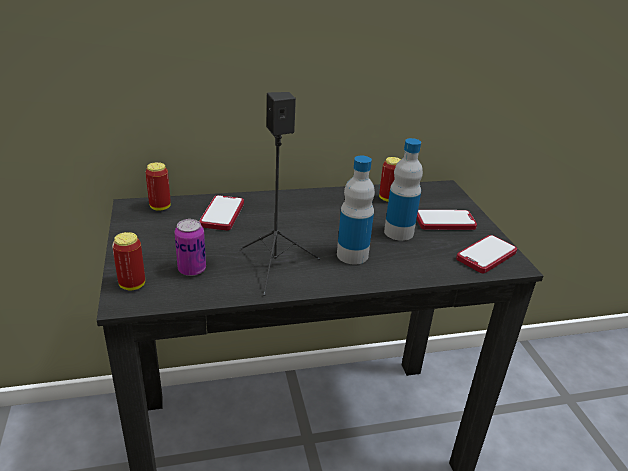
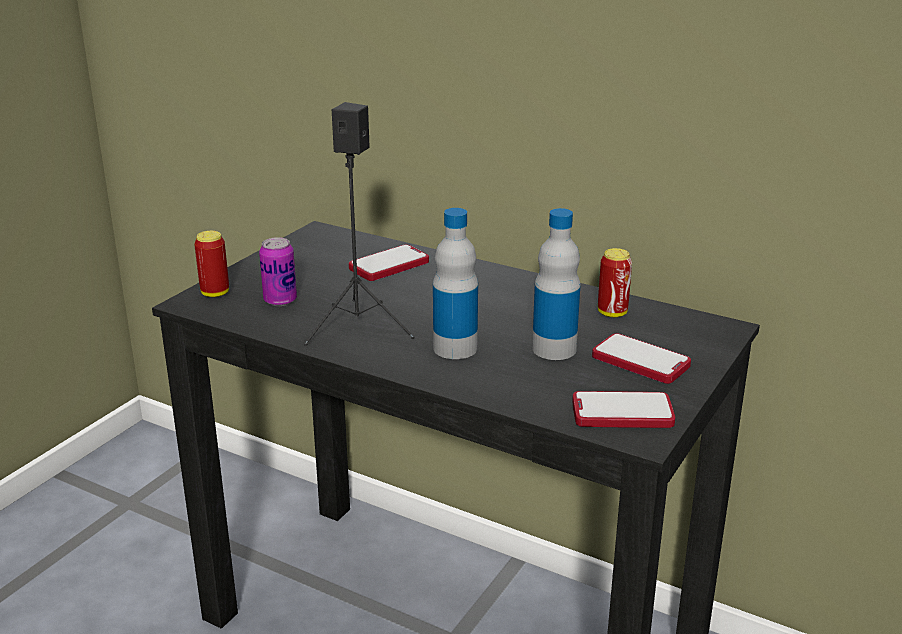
camera: 45 degrees right, 5 degrees down
(160, 207) = (342, 240): can -> none

